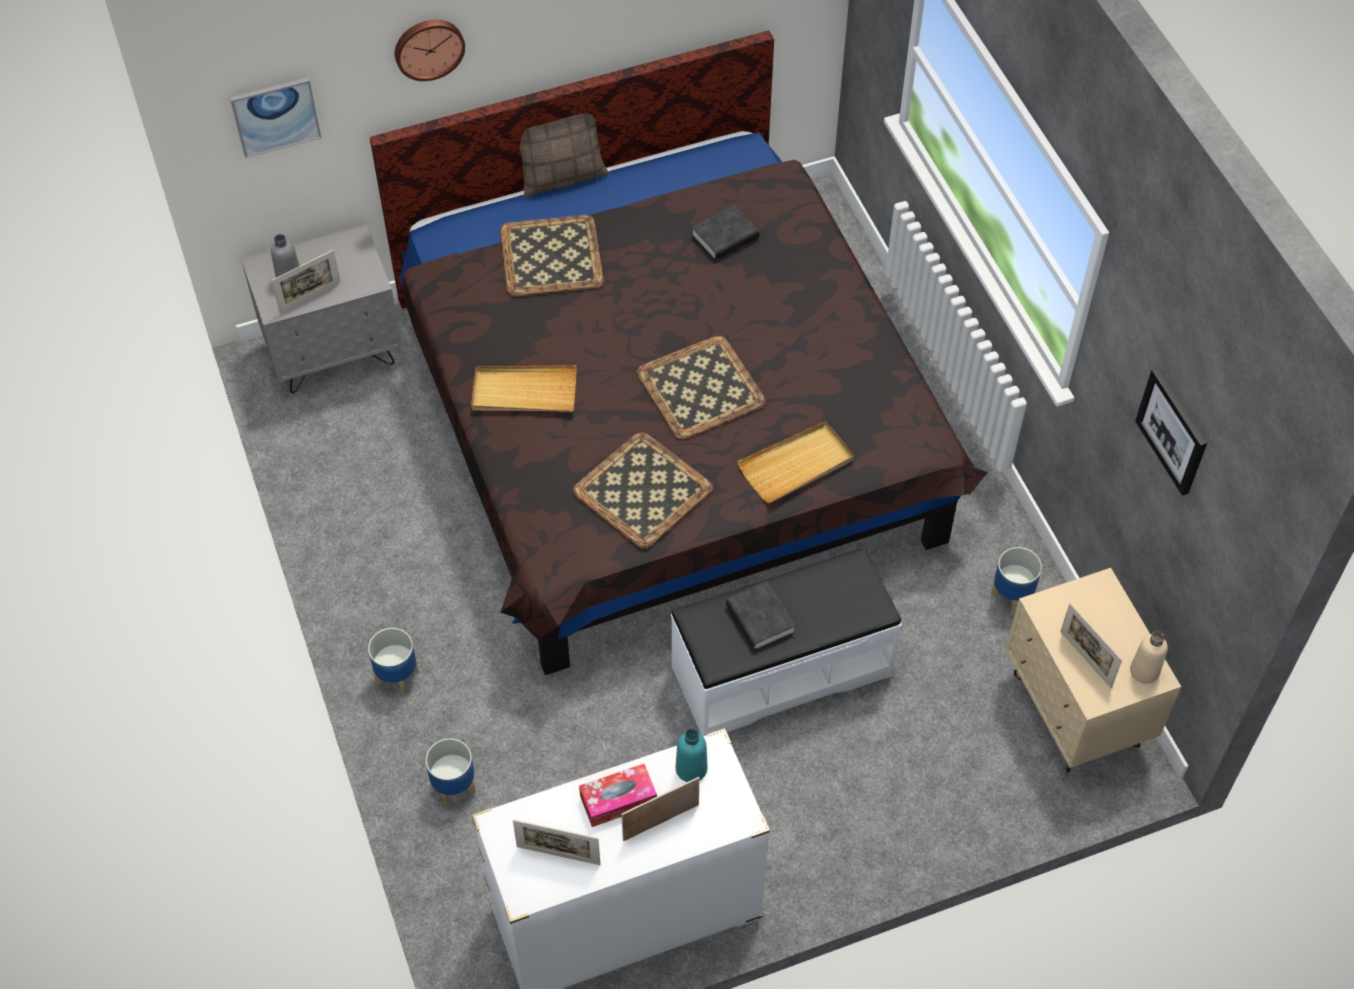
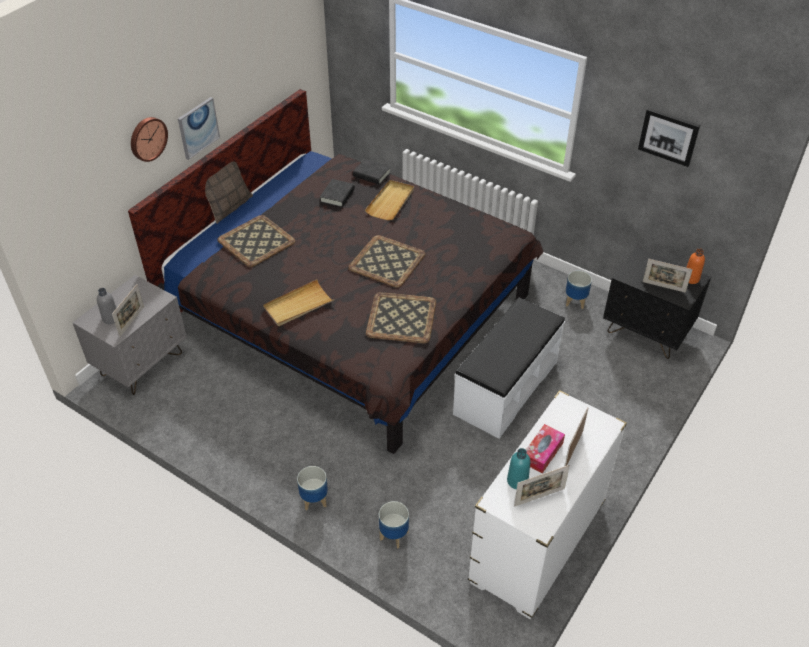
camera: 35 degrees left, 10 degrees down
(275, 116) = (74, 210): picture -> picture (198, 127)
(691, 769) = (562, 417): turquoise bottle -> turquoise bottle (517, 481)
(760, 619) = (502, 351): black book -> black book (371, 174)
(796, 465) = (464, 271): beige tray -> beige tray (391, 202)
(1075, 711) = (646, 333): beige nightstand -> black nightstand
(1144, 671) = (691, 279): beige bottle -> orange bottle

